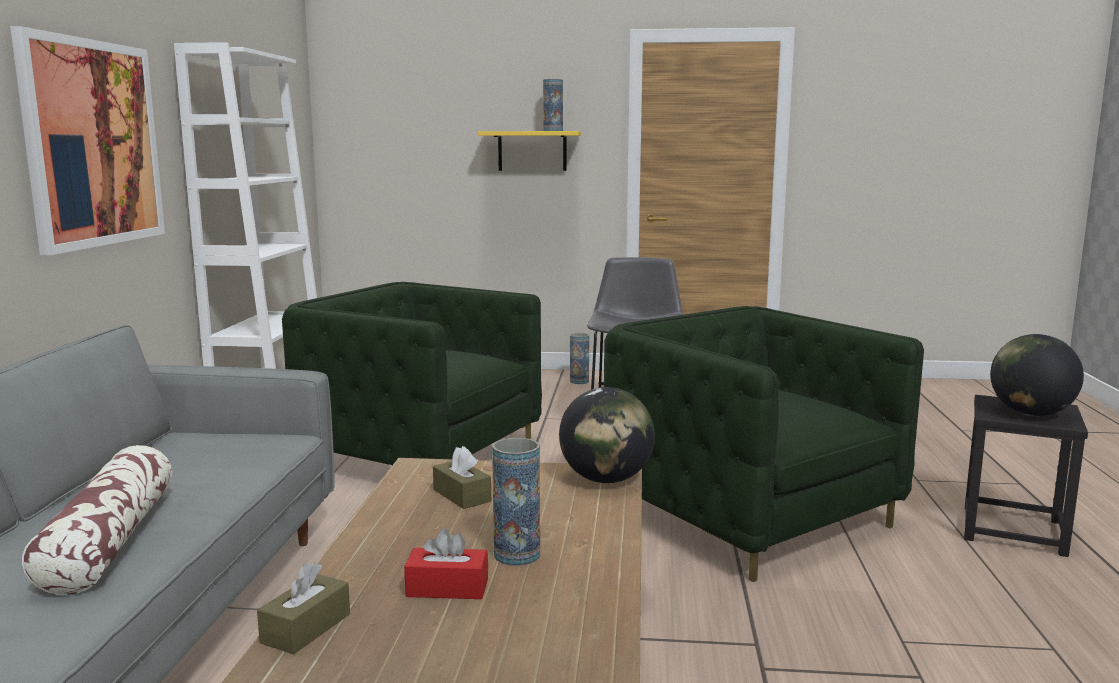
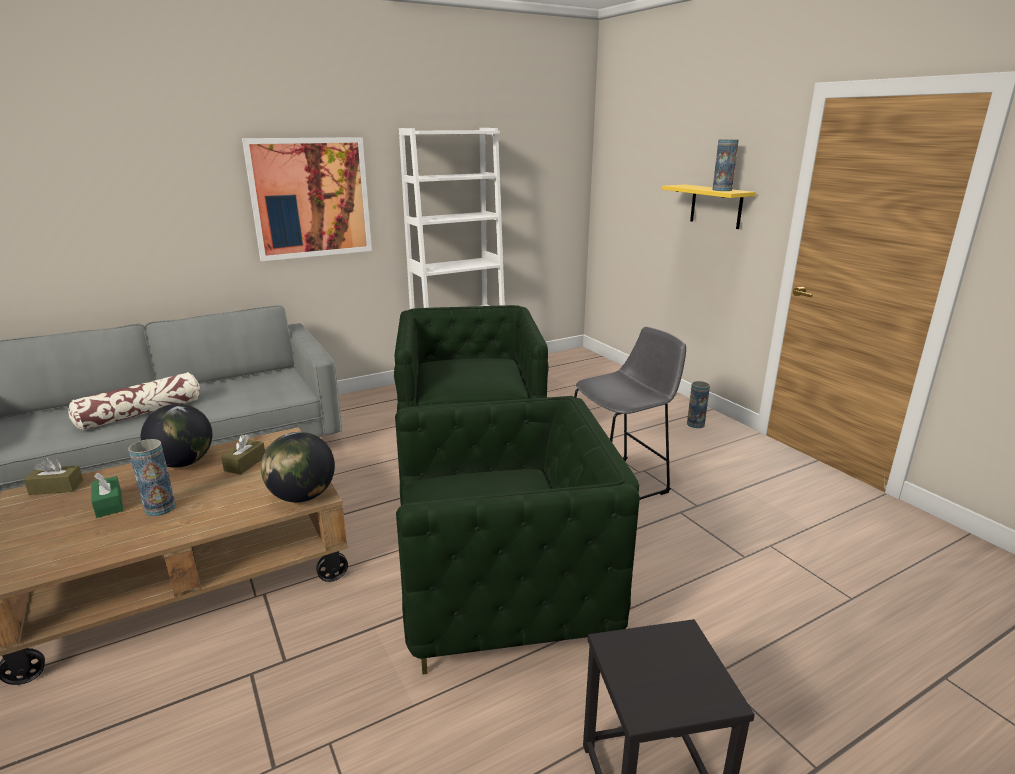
camera: 55 degrees right, 10 degrees up
(447, 588) = (109, 504): red tissue box -> green tissue box
(751, 517) = (503, 593): green armchair -> green armchair turned 60 degrees clockwise
(1031, 414) = (654, 675): globe -> globe (183, 463)

